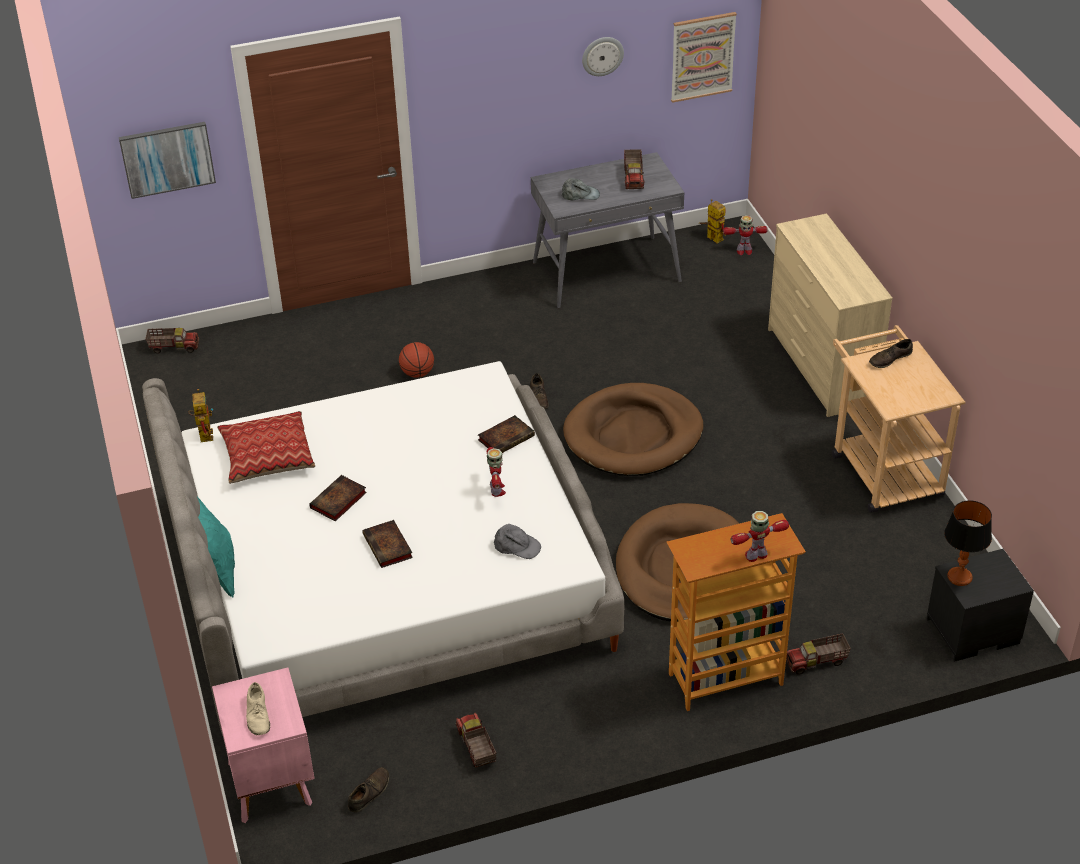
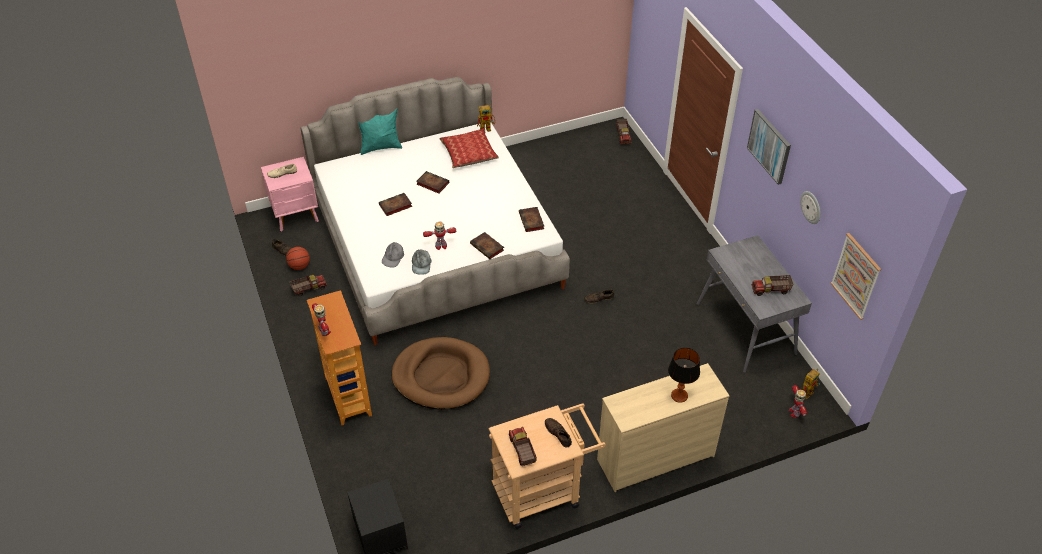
camera: 85 degrees right, 5 degrees up
(167, 159) = (654, 41): picture -> picture (769, 146)
(417, 373) = (615, 240): basketball -> basketball (299, 266)
(453, 389) = (532, 221): none -> book
(580, 194) = (741, 261): grey cap -> grey cap (421, 264)
(633, 435) = (566, 348): brown dog bed -> none
(816, 662) = (359, 443): toy truck -> toy truck (522, 451)
(959, 577) = (376, 491): table lamp -> table lamp (679, 395)

